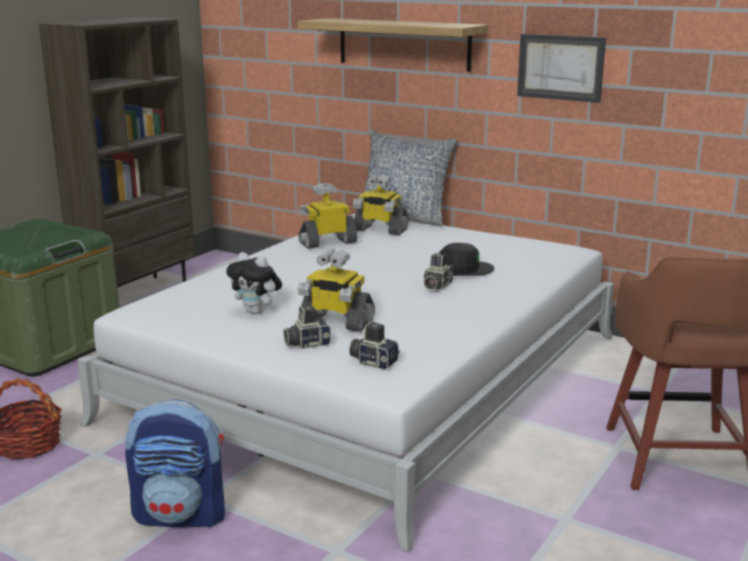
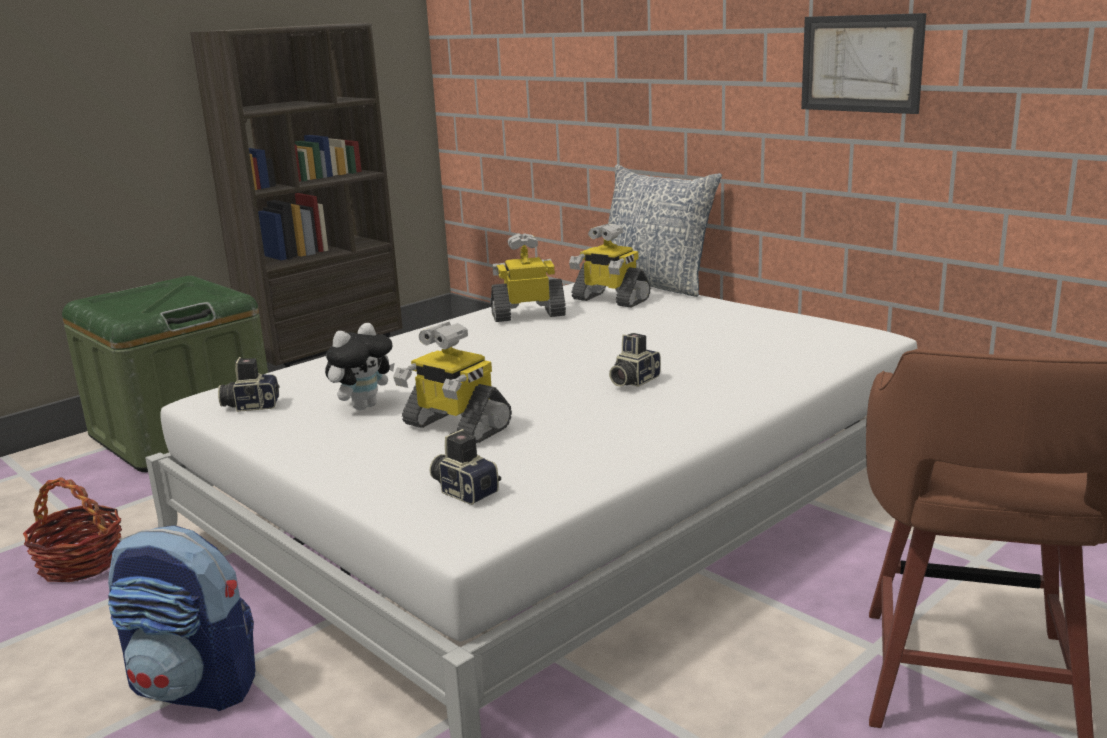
camera: 15 degrees right, 0 degrees up
(257, 311) = (364, 406): plush toy -> plush toy turned 90 degrees counterclockwise
(306, 343) = (393, 456): camera -> camera (251, 405)
(403, 44) = (655, 43): shelf -> none
(464, 268) = (687, 357): black cap -> none

